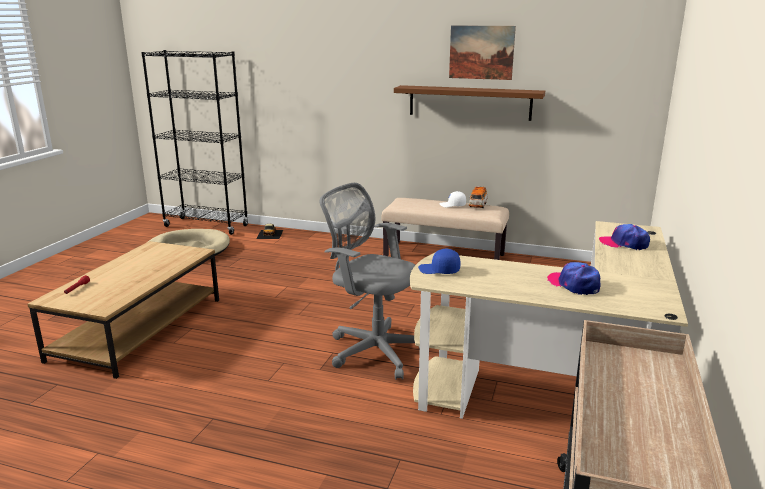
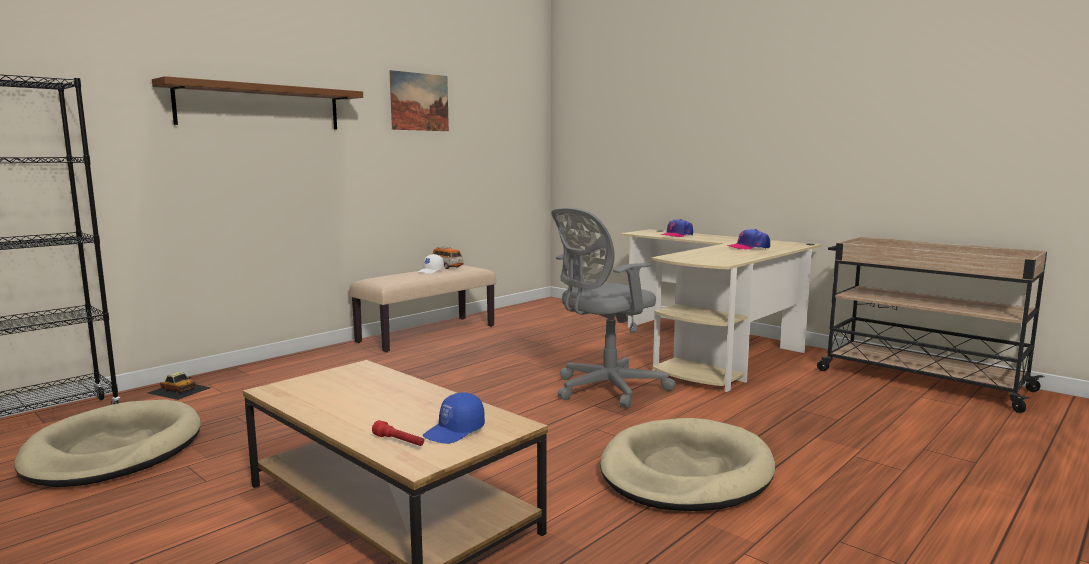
camera: 65 degrees left, 10 degrees down
(218, 413) = (685, 472): none -> beige dog bed
(439, 270) = (698, 259): blue cap -> blue cap (455, 432)
(469, 102) = (413, 157): brown shelf -> brown shelf (260, 107)

